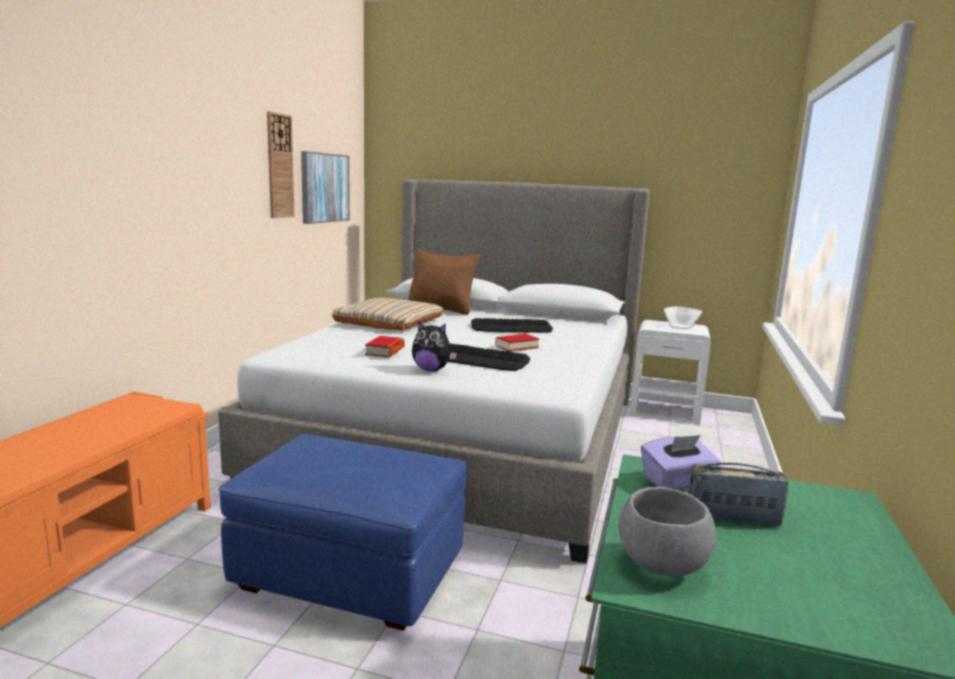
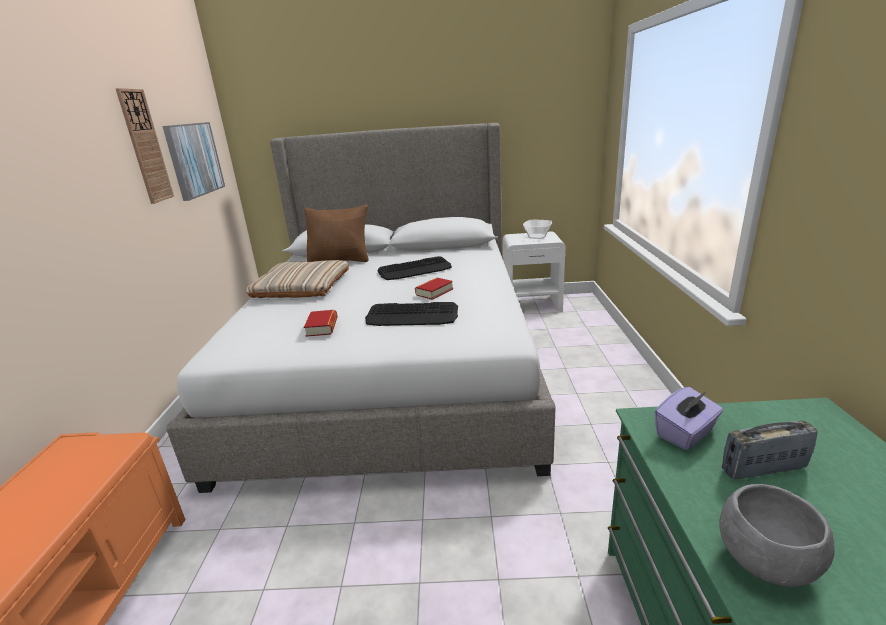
camera: 15 degrees left, 10 degrees up
(351, 573) = (358, 553): blue ottoman -> none
(431, 370) = (378, 340): plush toy -> none

